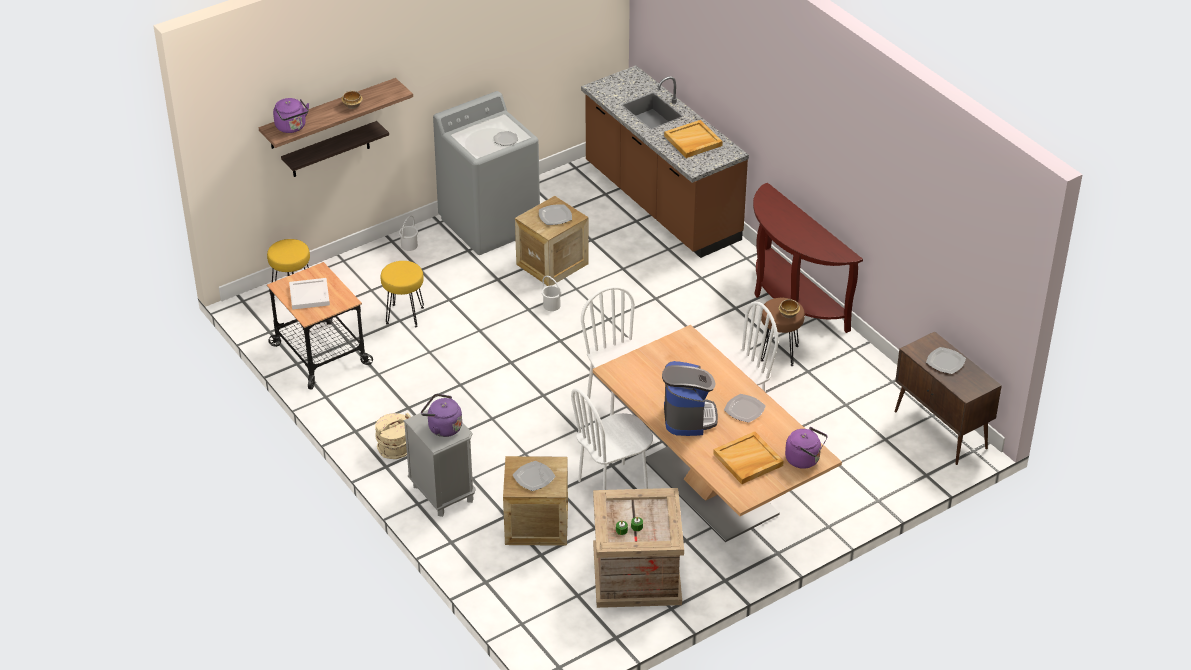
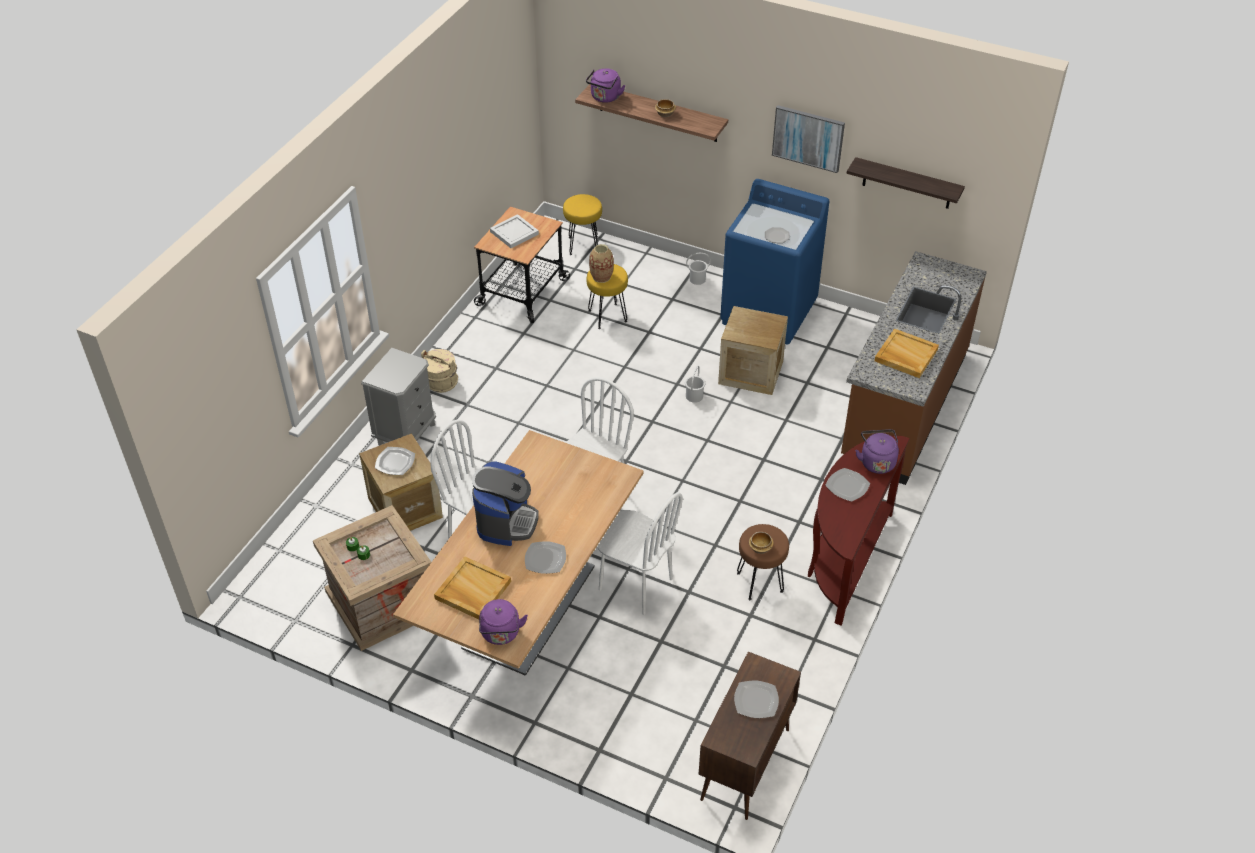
camera: 60 degrees right, 5 degrees up
(330, 150) = (655, 147): shelf -> shelf (907, 184)
(401, 276) = (601, 277): none -> vase
(442, 428) = (396, 373): purple kettle -> purple kettle (876, 461)
(467, 49) = (808, 138): none -> picture
(490, 224) = (769, 312): grey washing machine -> blue washing machine
(555, 216) = (758, 329): plate -> plate (847, 486)
(688, 417) = (506, 522): coffee machine -> coffee machine turned 45 degrees counterclockwise

